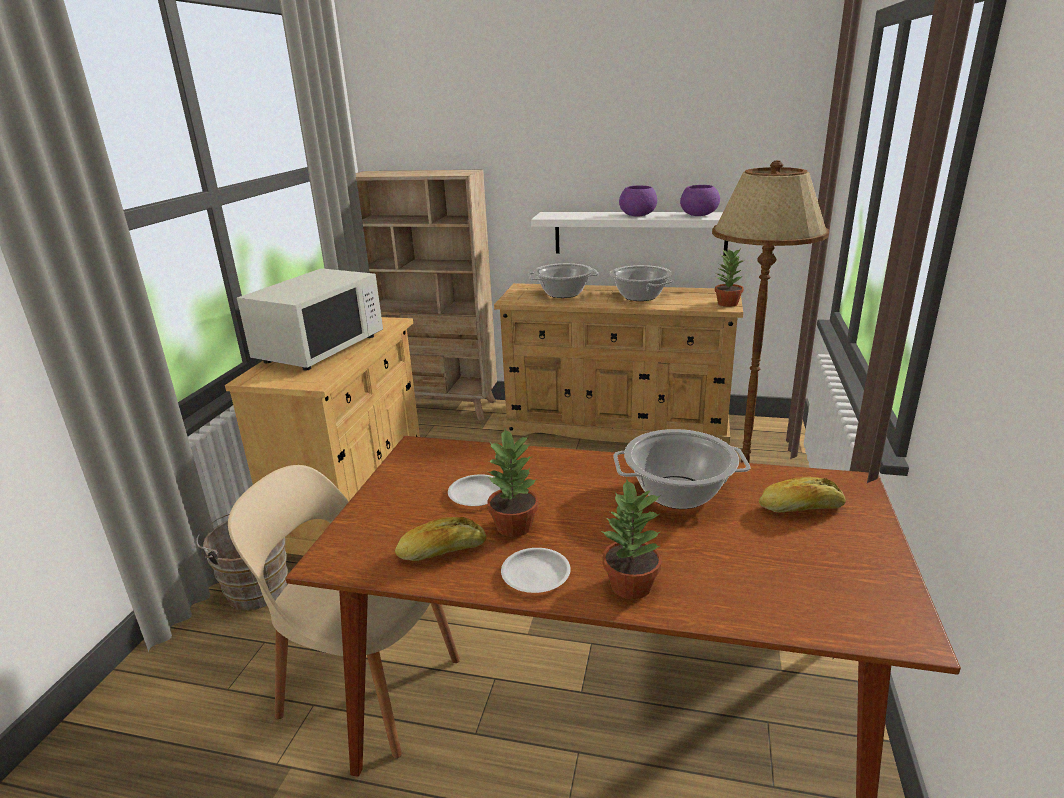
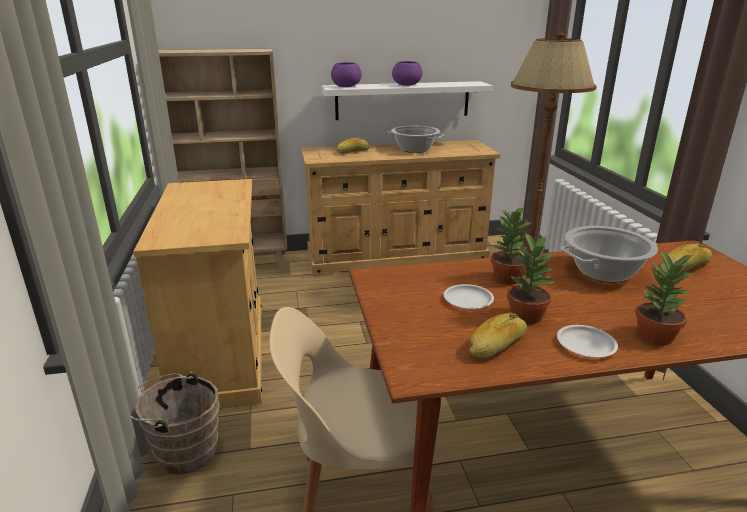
camera: 25 degrees left, 0 degrees up
(320, 348) = (195, 210): white microwave -> none
(563, 293) = (353, 152): cooking pot -> bread
(698, 215) = (451, 83): purple bowl -> purple bowl (345, 86)
(727, 303) = (482, 149): potted plant -> potted plant (507, 278)

